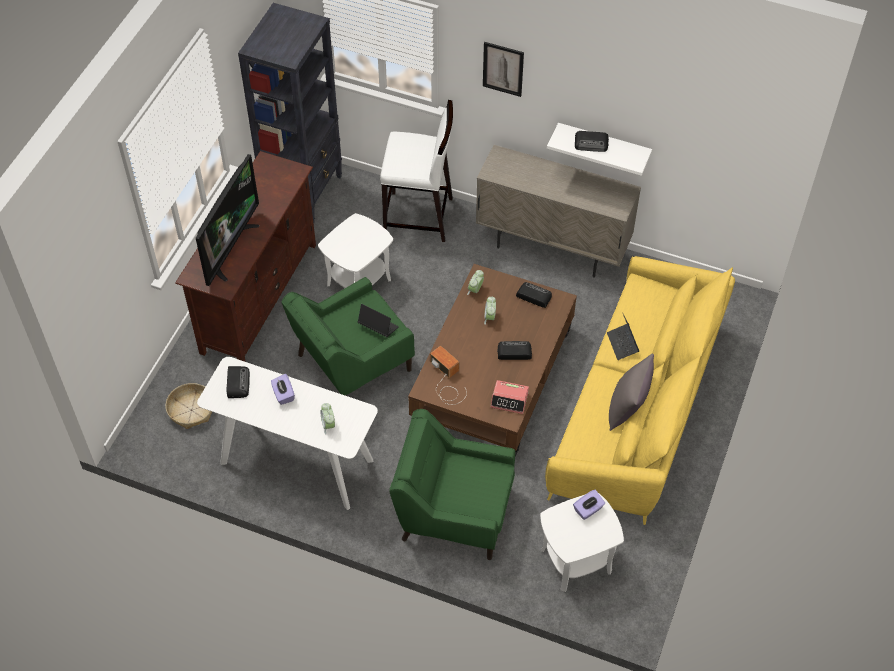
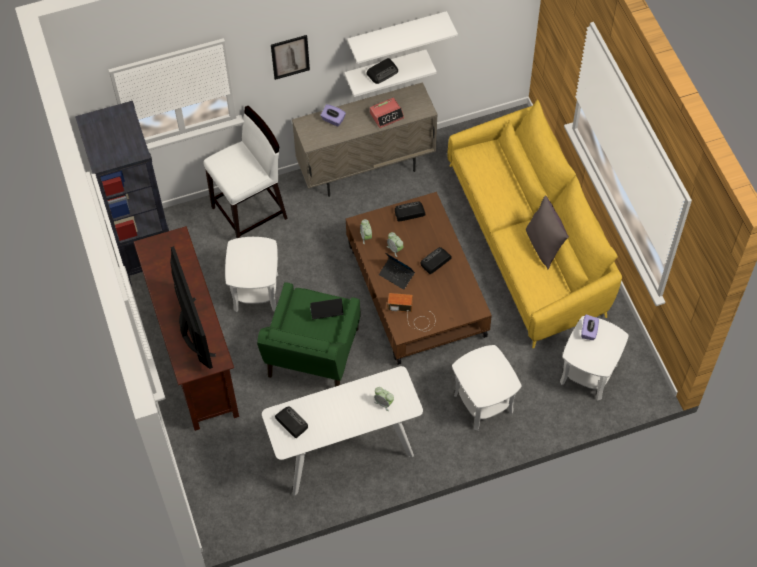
camera: 40 degrees left, 5 degrees up
(191, 410) = (232, 474): basket -> none
(283, 394) = (331, 406): purple tissue box -> purple tissue box (333, 120)
(453, 512) = (483, 403): green armchair -> white side table
(509, 400) = (465, 297): alarm clock -> alarm clock (387, 115)
(622, 110) = (397, 34): none -> white shelf
(622, 344) = (498, 204): laptop -> laptop (396, 275)

